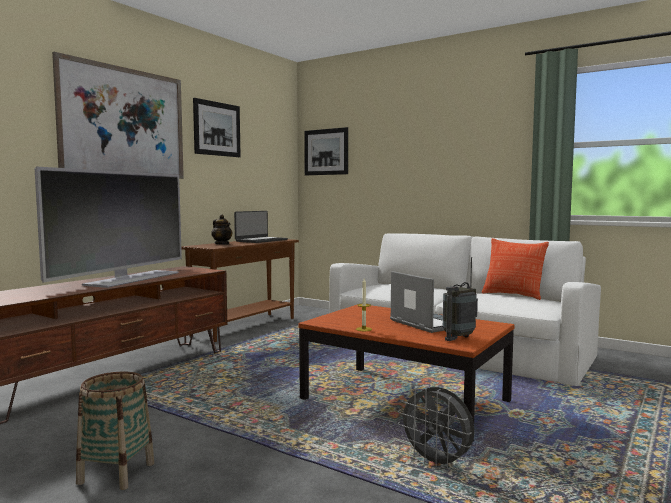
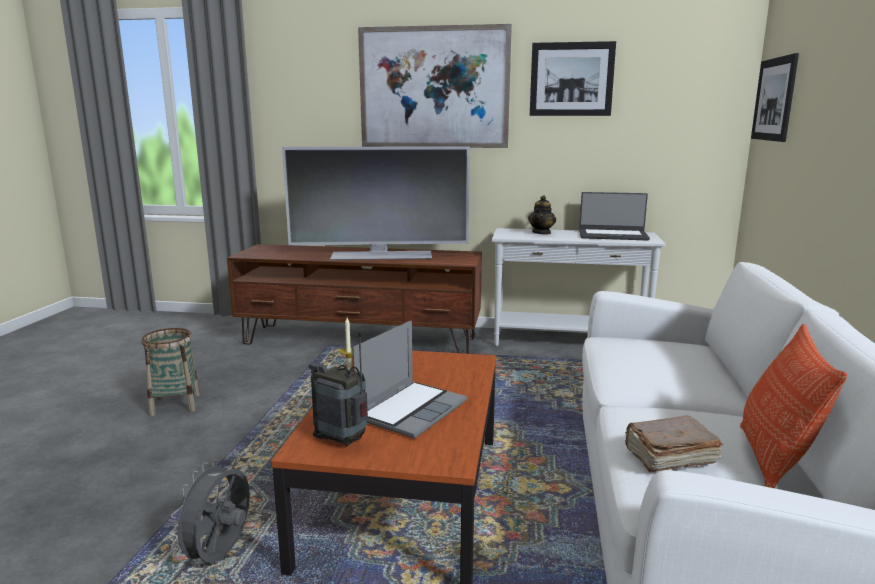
camera: 65 degrees right, 10 degrees up
(244, 327) = (569, 342): brown console table -> white console table
(506, 302) = (669, 457): none -> brown book

